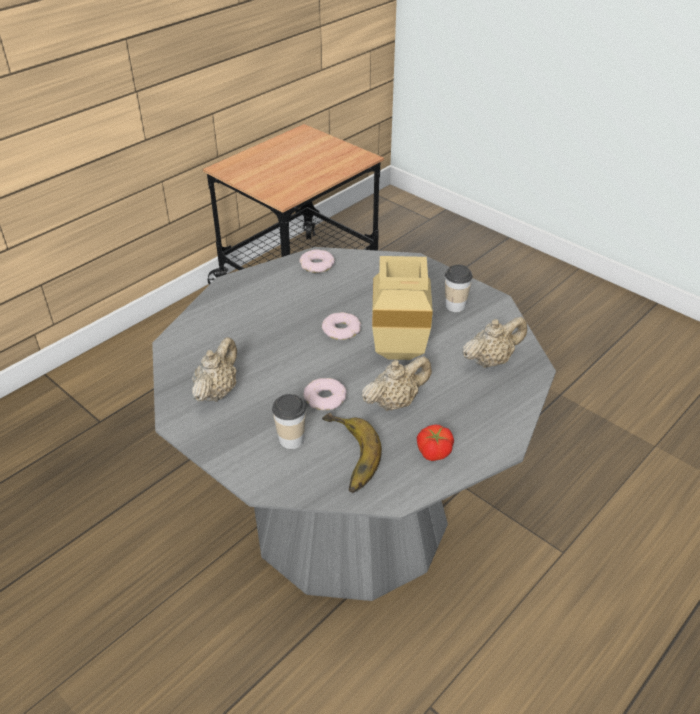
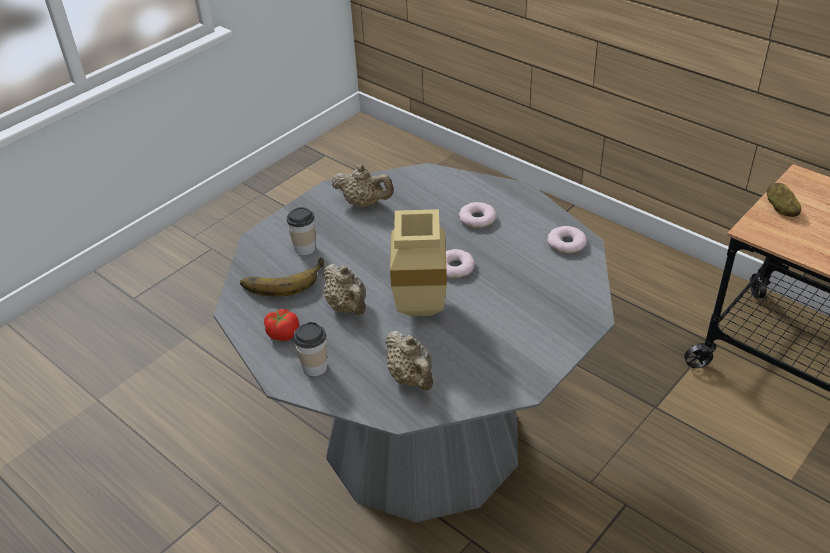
camera: 90 degrees right, 0 degrees up
(260, 183) = (780, 209): none -> potato
(325, 398) = (355, 263): donut -> donut (477, 219)
(455, 306) = (508, 352): cup -> cup (314, 367)

